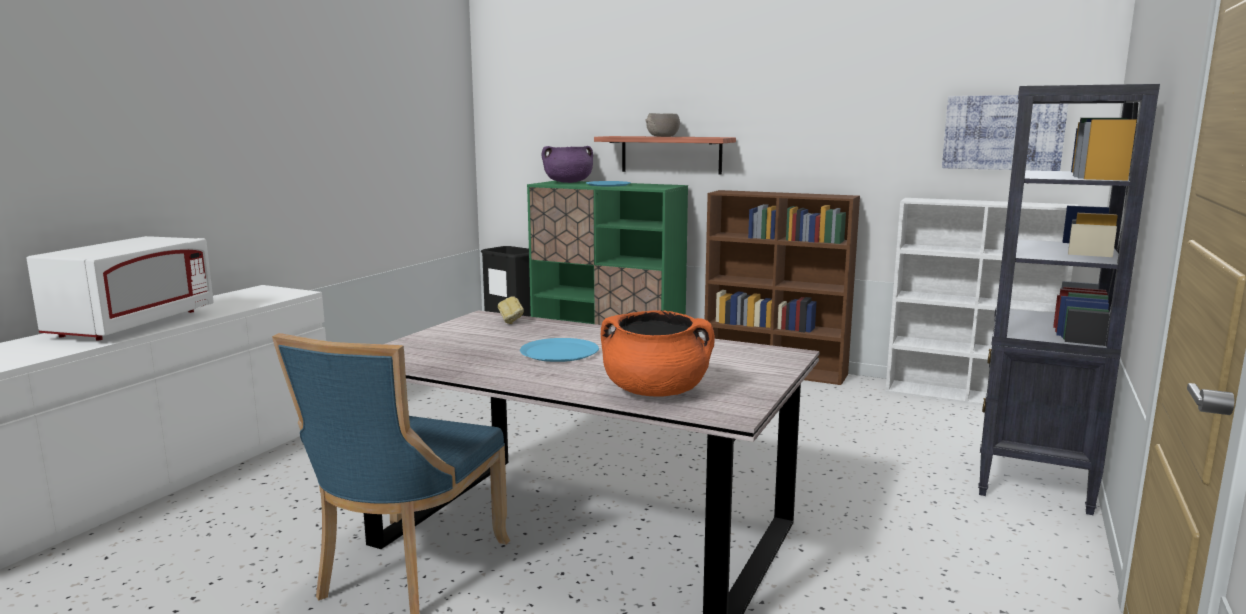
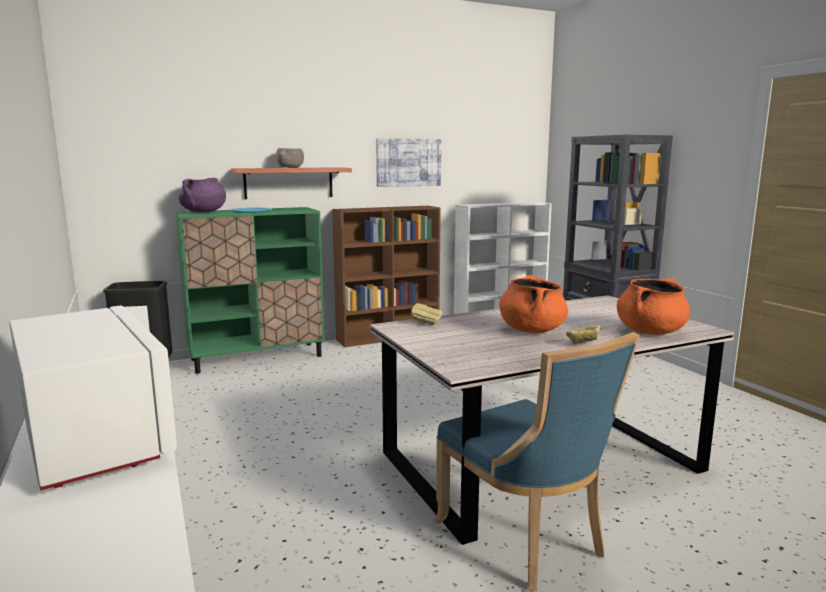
camera: 50 degrees left, 0 degrees up
(535, 376) = (583, 345): none -> bread
(559, 352) = (531, 330): blue plate -> orange cooking pot
(1003, 132) = (500, 161): picture -> picture (408, 162)

